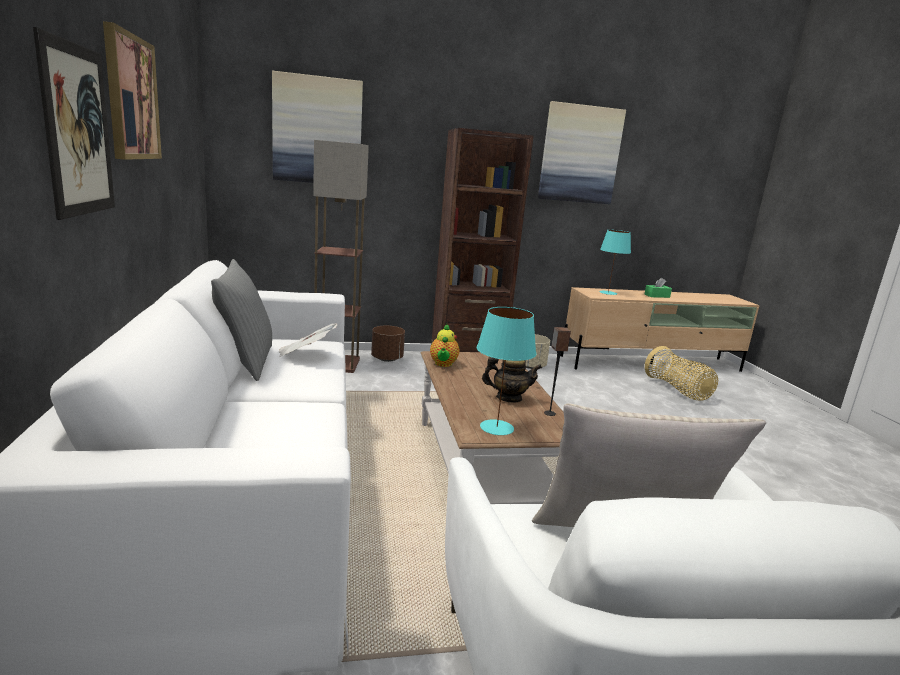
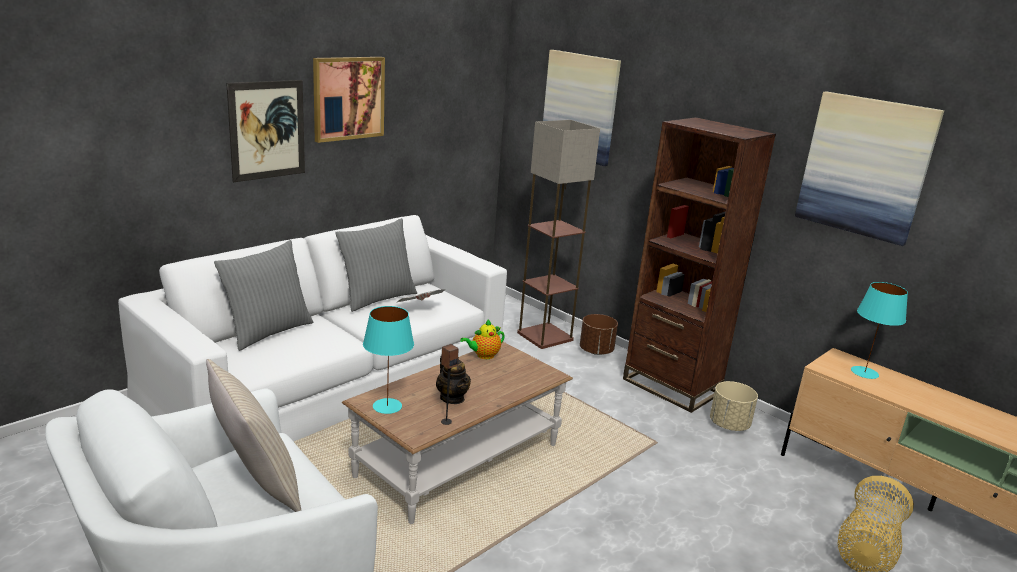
camera: 55 degrees right, 5 degrees up
(220, 437) = (267, 331): none -> grey pillow
(657, 296) = (944, 407): green tissue box -> none

